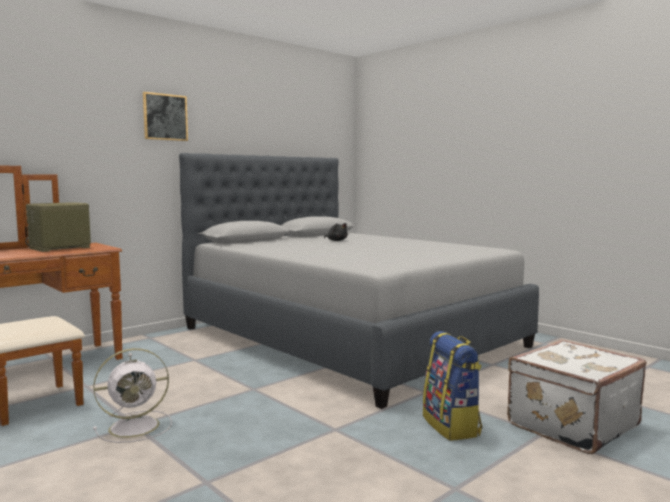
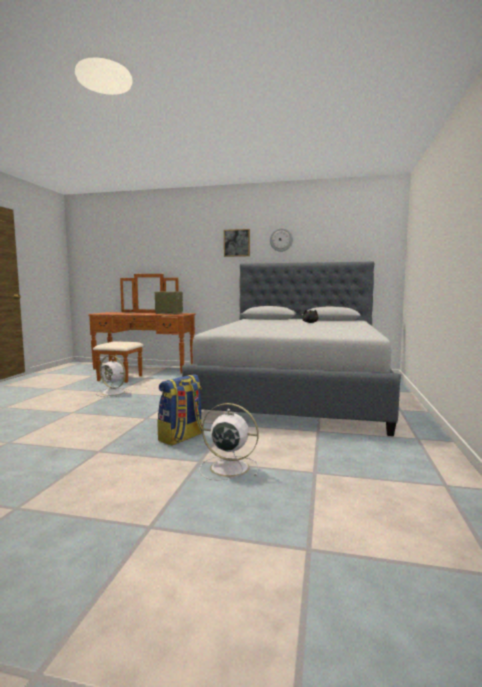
camera: 55 degrees right, 0 degrees up
(230, 119) = (281, 239): none -> wall clock
(570, 425) = (228, 467): white suitcase -> white fan

